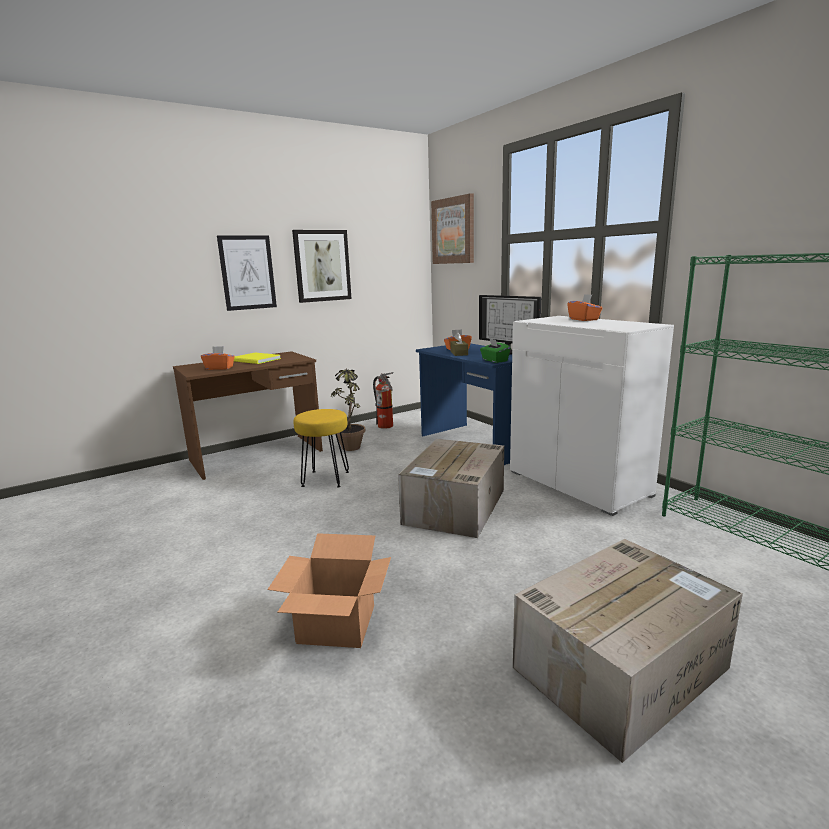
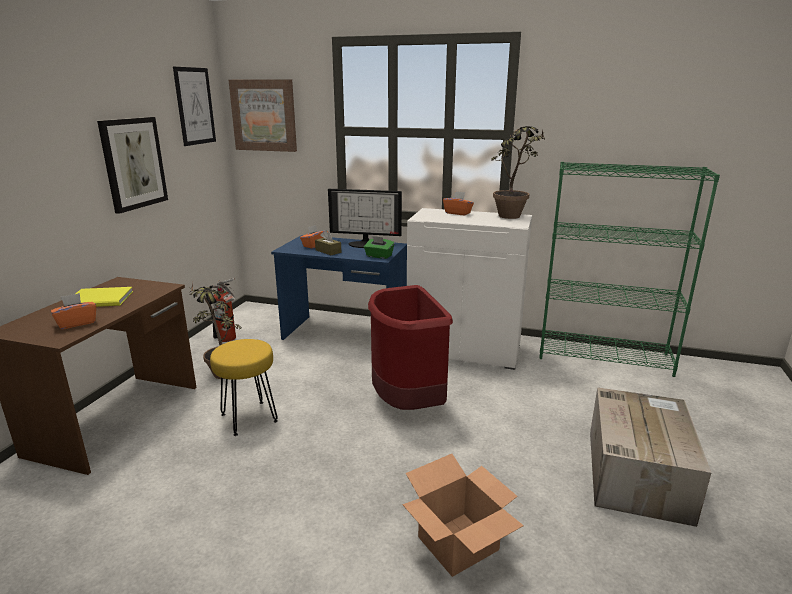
camera: 40 degrees left, 5 degrees up
(247, 272) = (53, 183): picture -> picture (195, 106)
(454, 507) = (407, 403): cardboard box -> red trash can
(637, 325) = (513, 218): none -> potted plant

